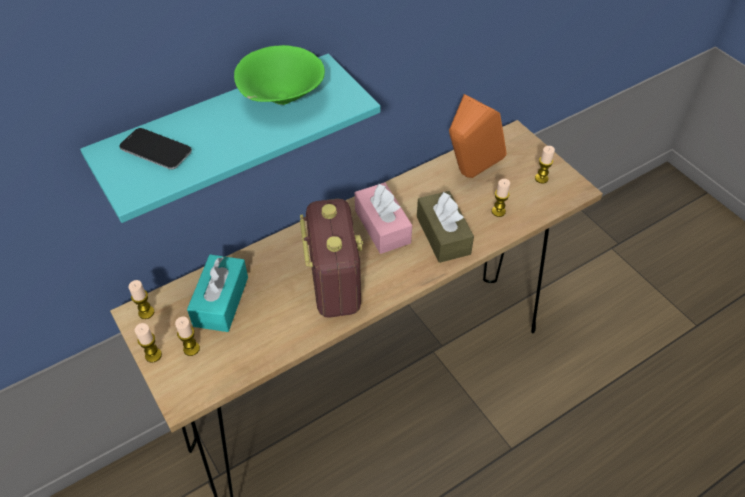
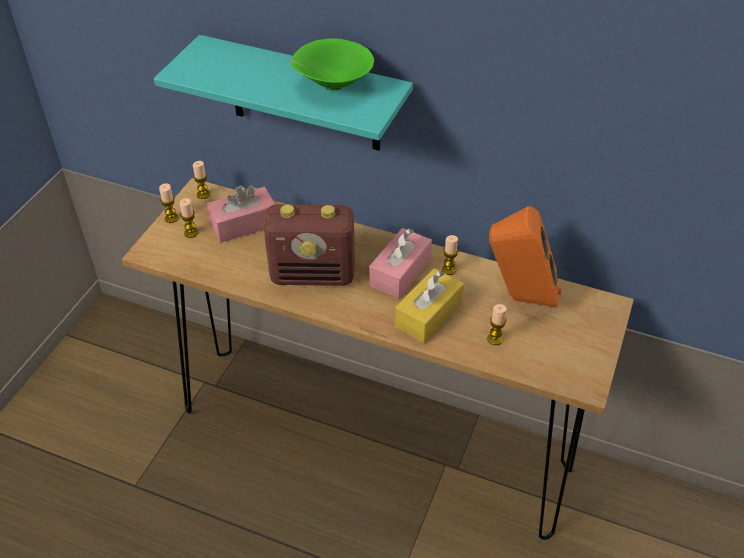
camera: 55 degrees right, 5 degrees down
(156, 150) = (225, 61): phone -> none
(221, 301) = (244, 224): turquoise tissue box -> pink tissue box
(334, 284) = (313, 275): radio -> radio turned 45 degrees clockwise
(443, 235) = (428, 315): brown tissue box -> yellow tissue box
(541, 178) = (571, 351): candle -> candle (449, 269)

